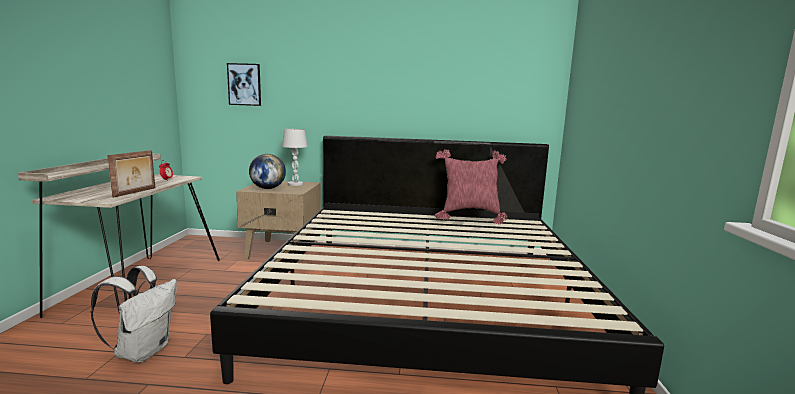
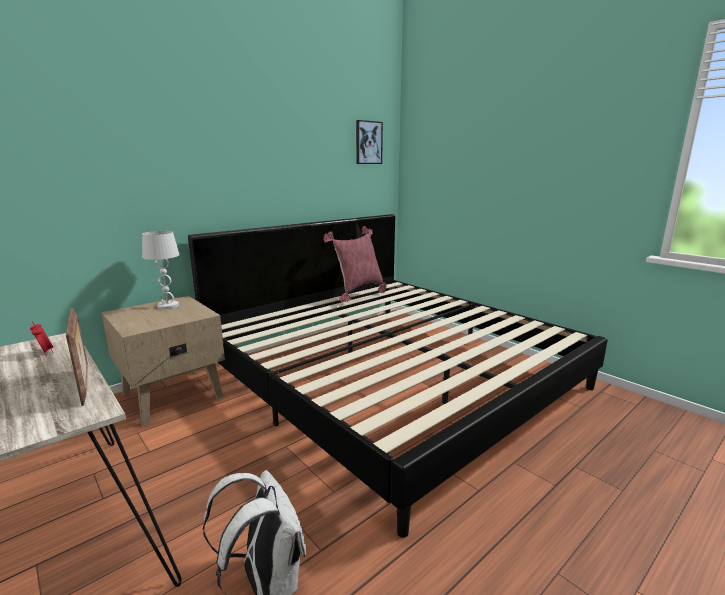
camera: 45 degrees left, 5 degrees up
(244, 84) = (44, 172): picture -> picture (368, 142)
(268, 188) = (154, 321): globe -> none

